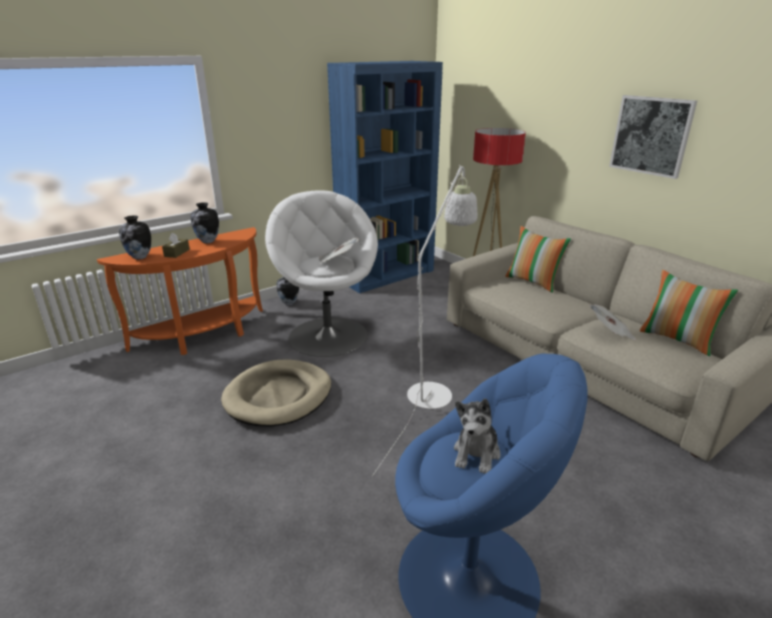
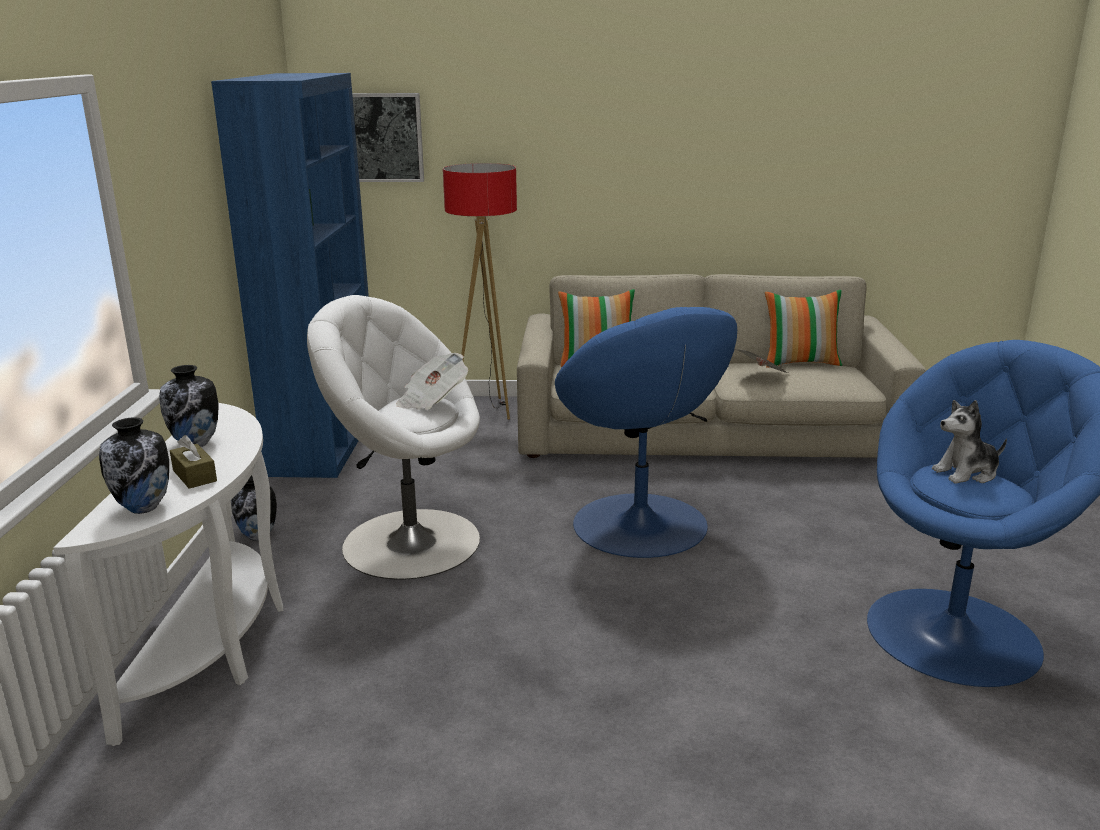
camera: 50 degrees left, 5 degrees down
(204, 336) = (217, 643): orange console table -> white console table
(279, 396) = (505, 633): beige dog bed -> none
(433, 388) = (640, 525): white floor lamp -> blue armchair
(476, 453) = (966, 473): plush toy -> plush toy turned 105 degrees clockwise
(651, 135) = (682, 147): picture -> picture (379, 137)

